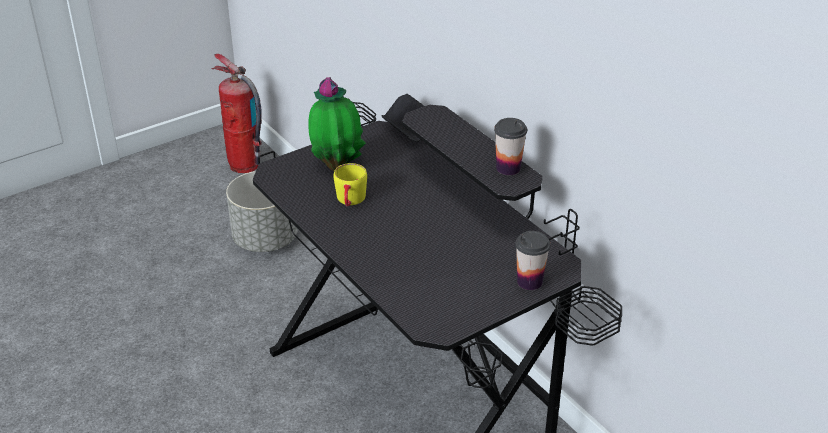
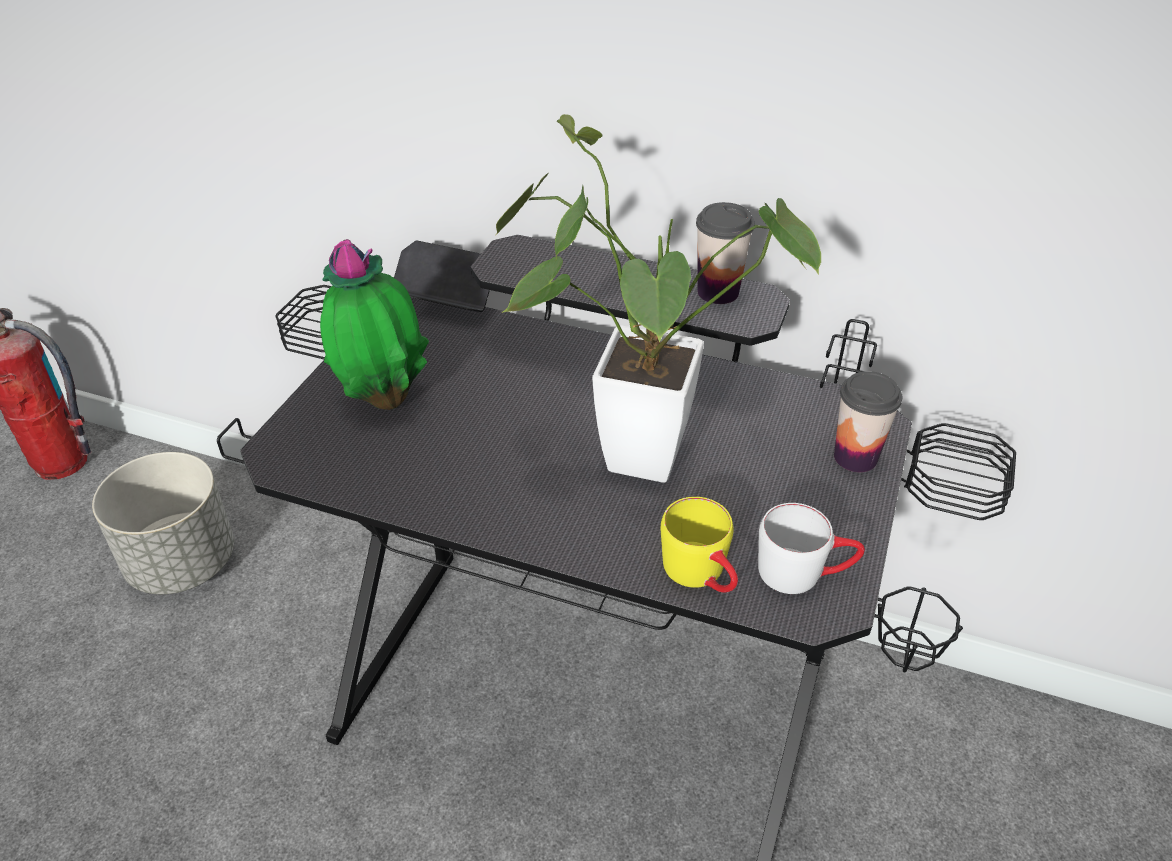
camera: 35 degrees left, 5 degrees up
(350, 201) = (465, 449): yellow mug -> yellow mug (702, 575)
(419, 233) = (625, 453): none -> potted plant
(443, 313) = (804, 572): none -> white mug

